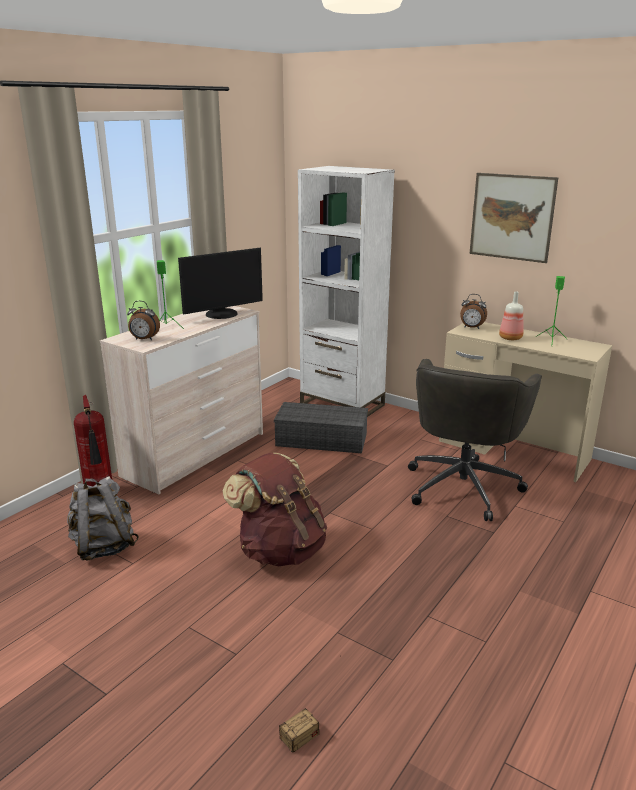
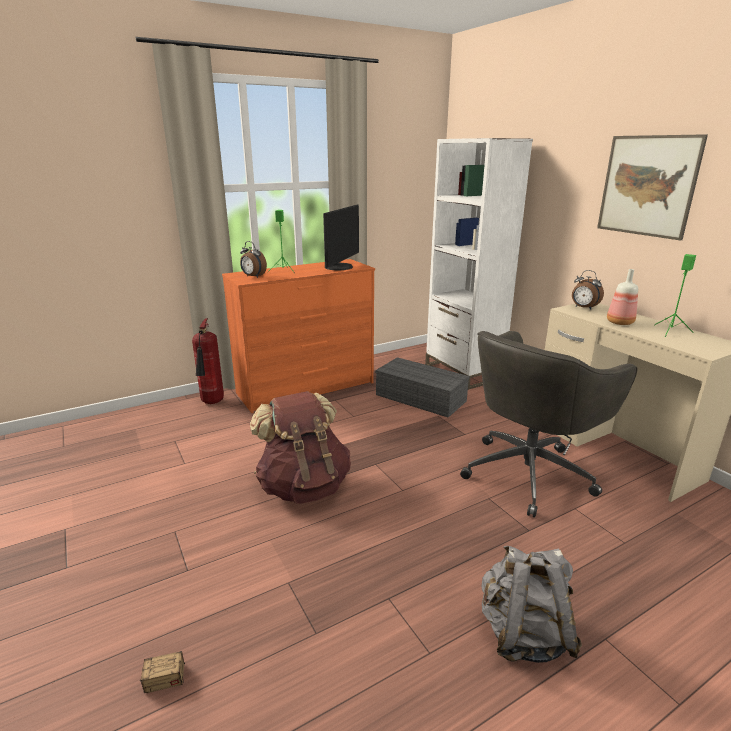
camera: 25 degrees right, 0 degrees up
(104, 547) = (177, 444): grey backpack -> grey backpack (523, 634)
(196, 455) = (306, 389): beige dresser -> orange dresser
(222, 314) = (340, 267): monitor -> monitor turned 60 degrees counterclockwise

